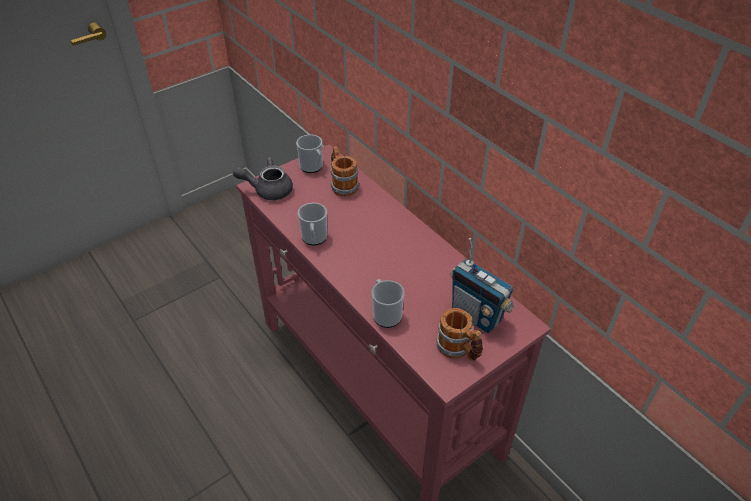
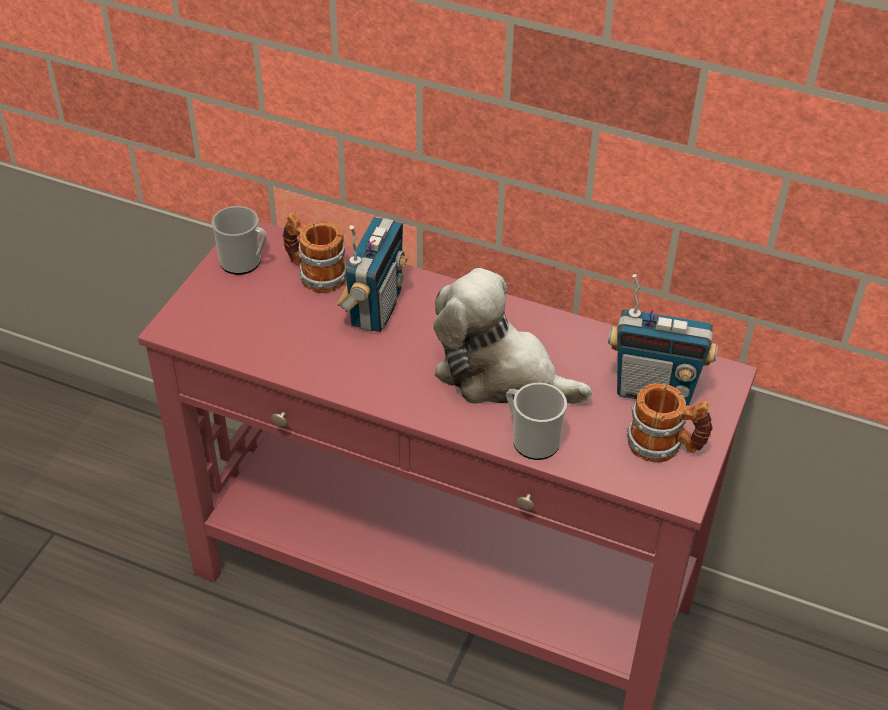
camera: 30 degrees left, 0 degrees up
(268, 190) = (199, 325): grey teapot -> none
(314, 239) = (338, 373): mug -> none
(358, 213) = (375, 309): none -> radio
(396, 272) = (500, 374): none -> plush toy

